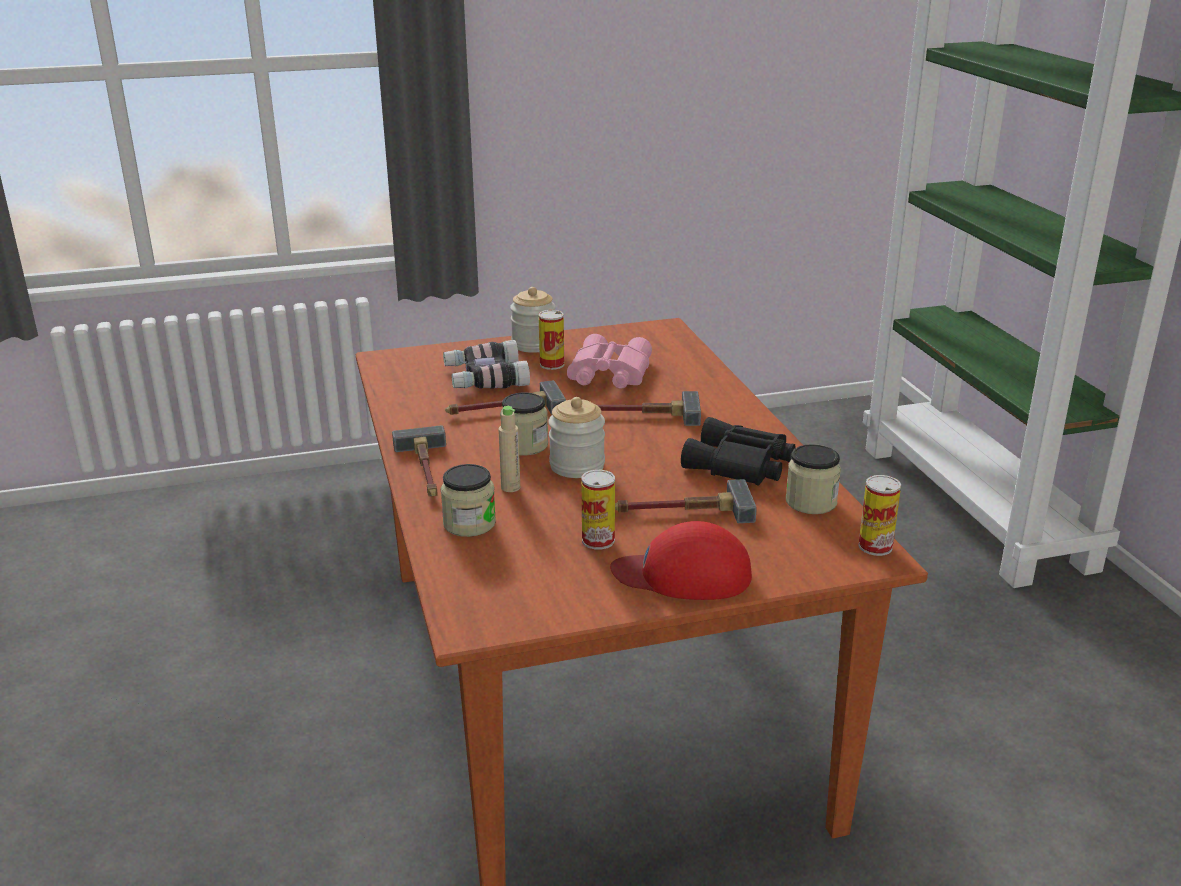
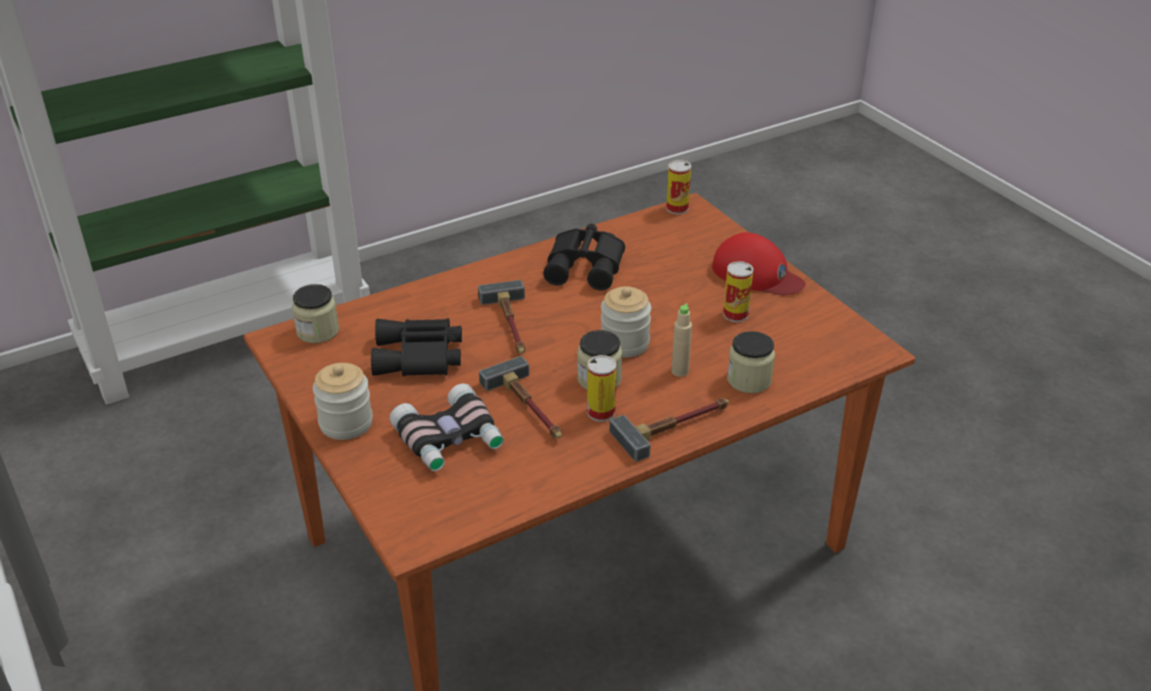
camera: 105 degrees left, 10 degrees up
(552, 364) = (402, 399): can -> can (601, 412)
(607, 374) = (420, 357): pink binoculars -> black binoculars
(681, 511) = (673, 284): hammer -> none
(683, 574) = (757, 274): red cap -> red cap turned 45 degrees counterclockwise
(811, 502) = (630, 233): jar -> jar (318, 331)

